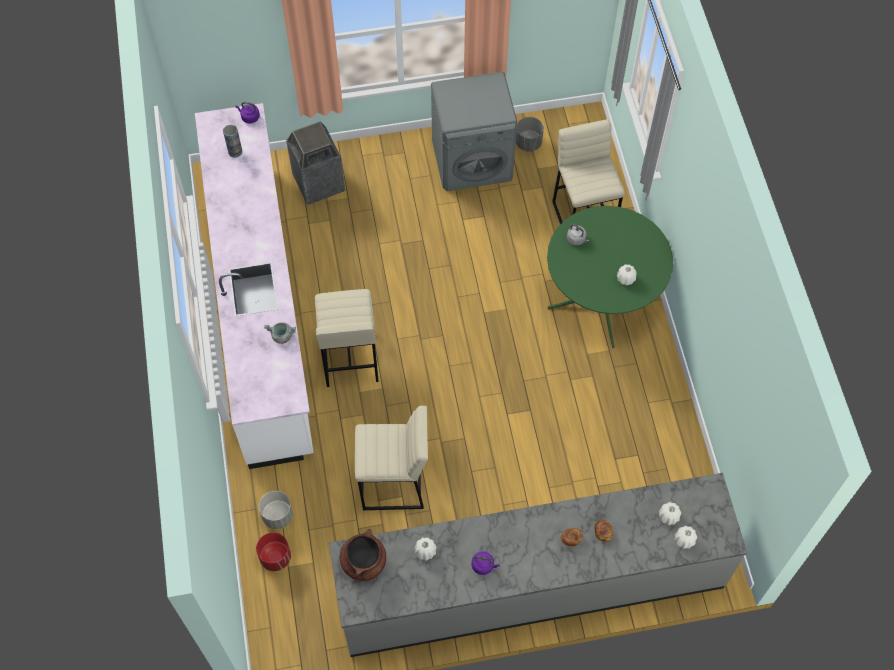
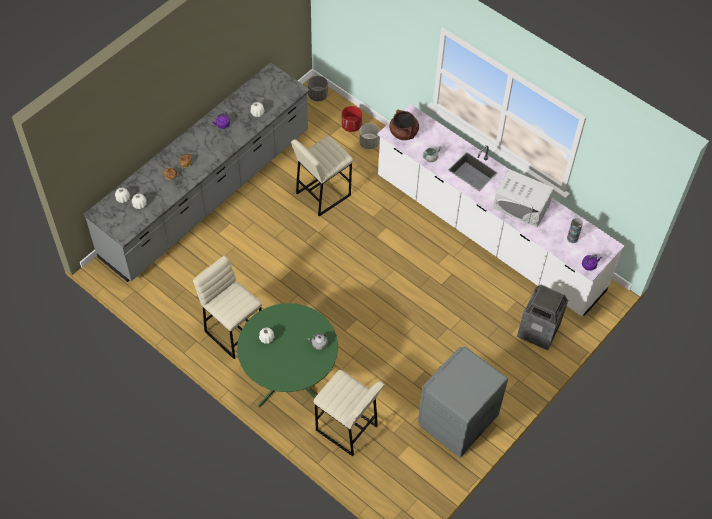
camera: 140 degrees right, 5 degrees down
(246, 216) = (521, 206): none -> white microwave
(350, 360) = (408, 239): beige stool -> beige stool (233, 332)
(363, 562) = (284, 91): brown cooking pot -> brown cooking pot (403, 133)
(528, 143) = (432, 461): grey planter -> grey planter (317, 95)

